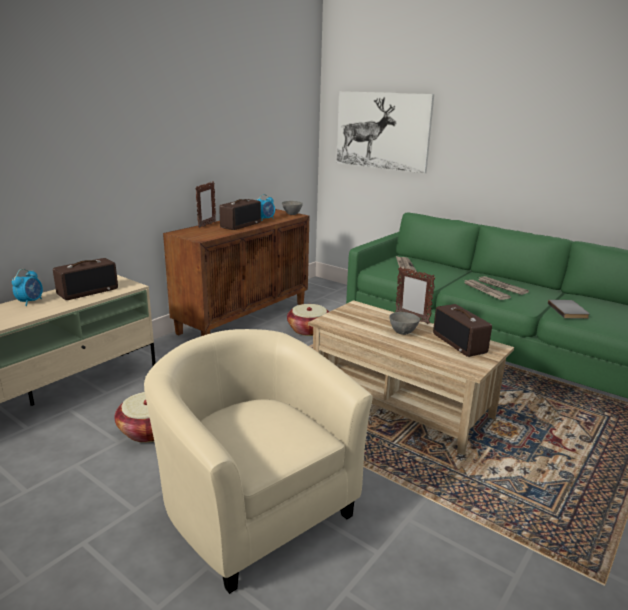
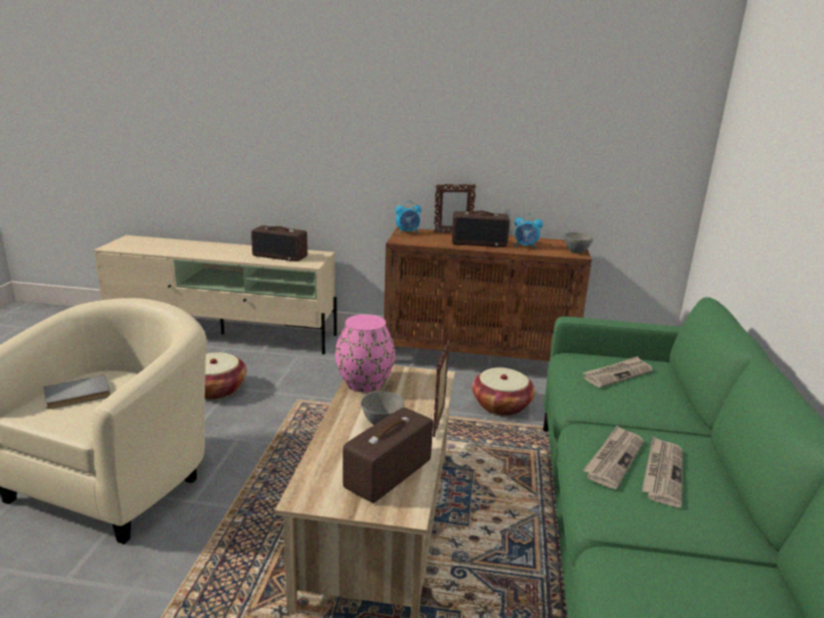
camera: 60 degrees right, 0 degrees up
(30, 302) = (240, 248): alarm clock -> alarm clock (408, 232)
(346, 325) = (365, 383): none -> pink vase
(382, 131) = (757, 153): picture -> none
(569, 311) = (647, 573): grey book -> grey book (78, 395)

